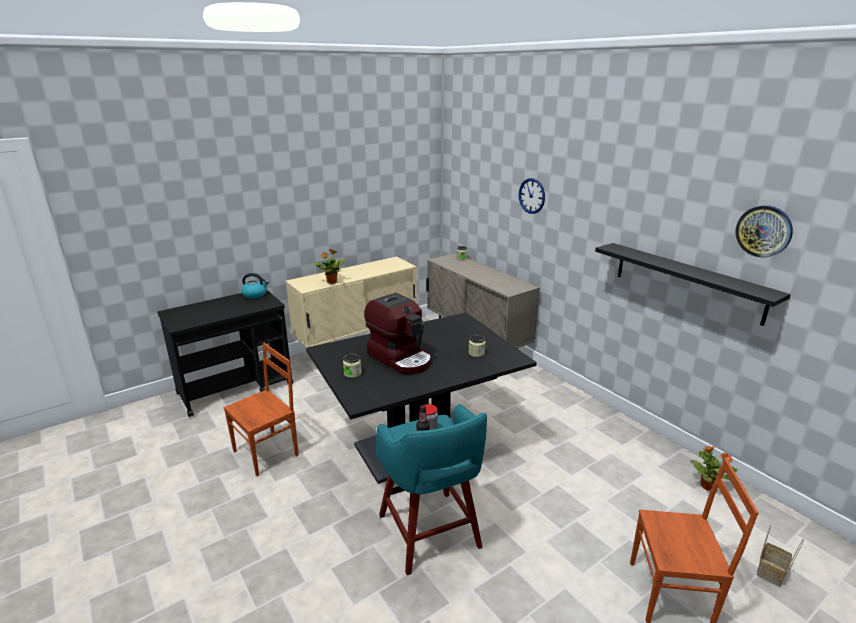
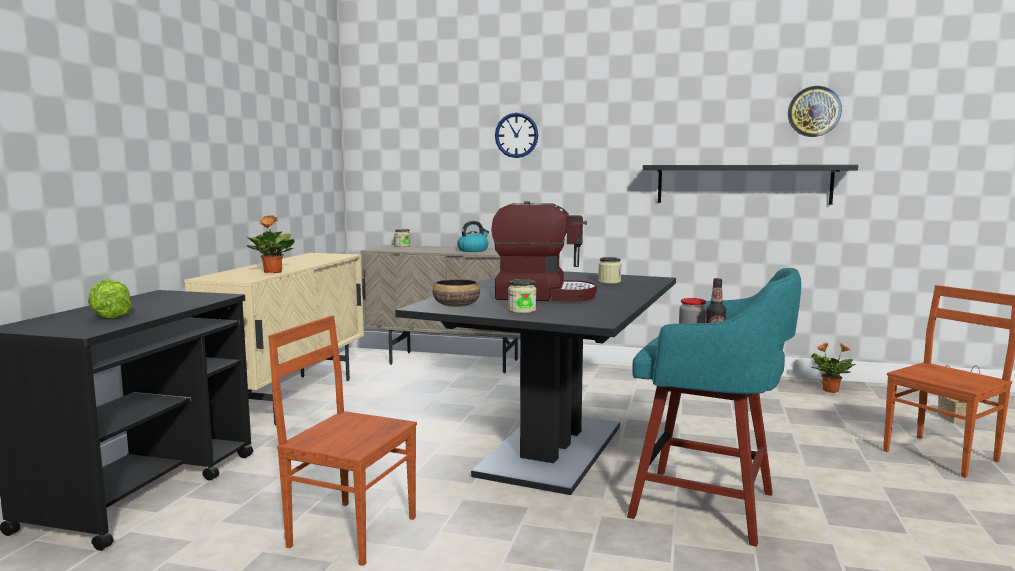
camera: 40 degrees left, 15 degrees down
(207, 312) = (110, 315): none -> lettuce
(255, 295) = (161, 295): kettle -> kettle (473, 250)
(267, 453) = (352, 530): brown chair -> brown chair turned 75 degrees counterclockwise
(336, 354) = (456, 305): none -> bowl

